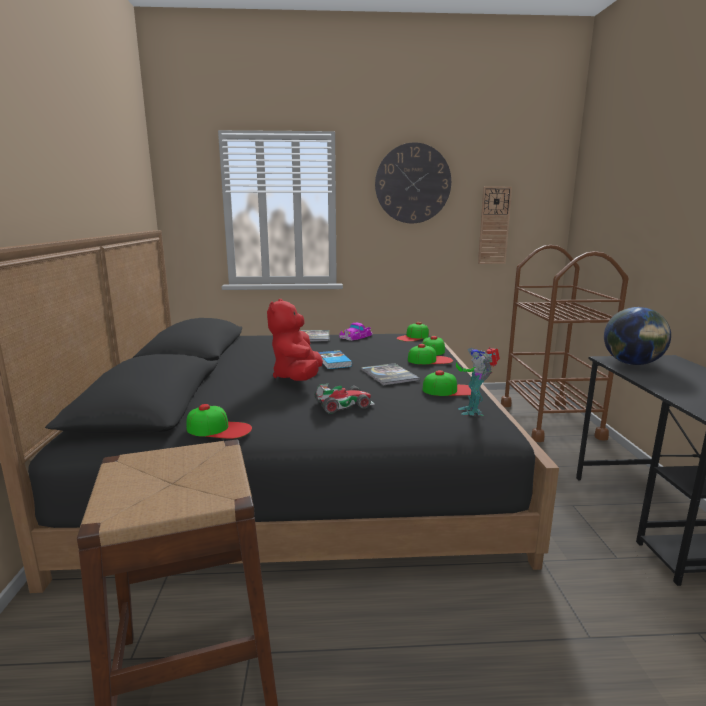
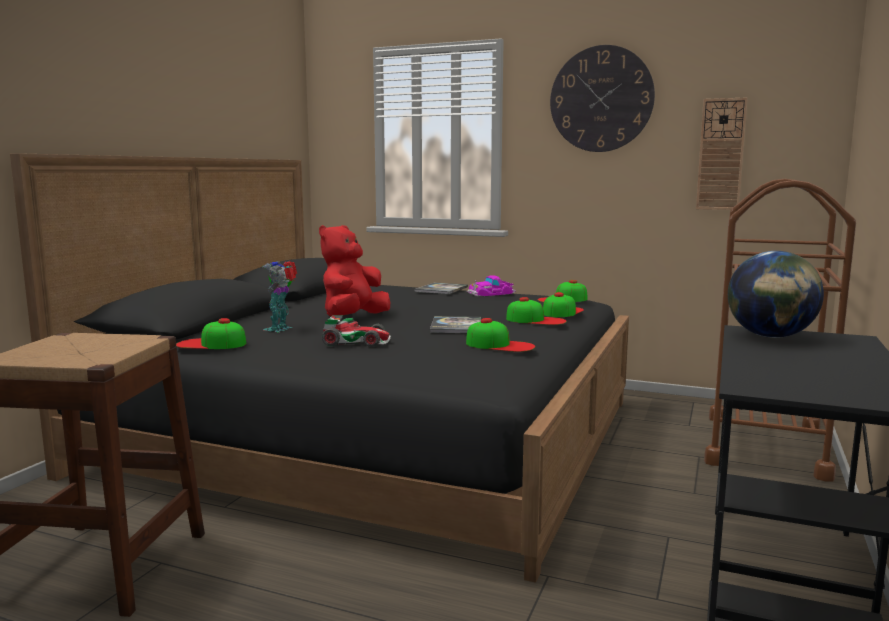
camera: 25 degrees right, 5 degrees down
(219, 429) = (211, 344): cap -> cap turned 150 degrees clockwise
(333, 362) = (416, 311): book -> none
(473, 410) = (490, 363): toy robot -> toy robot (280, 329)

